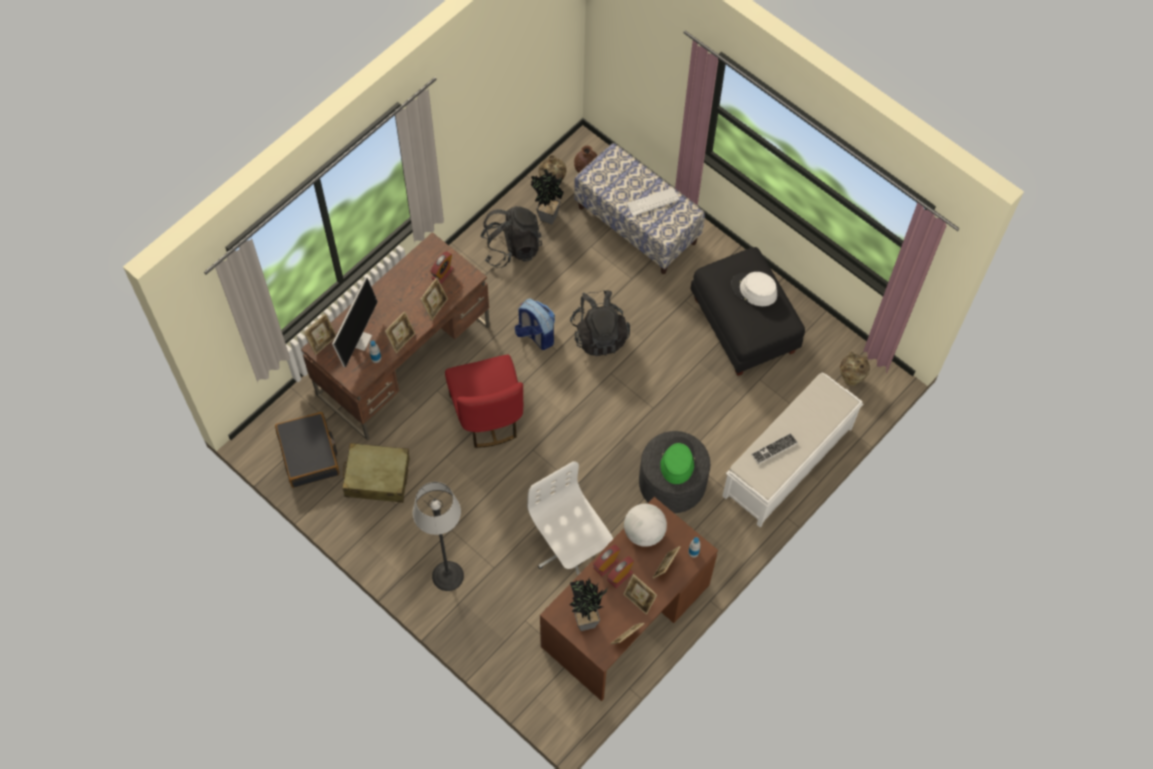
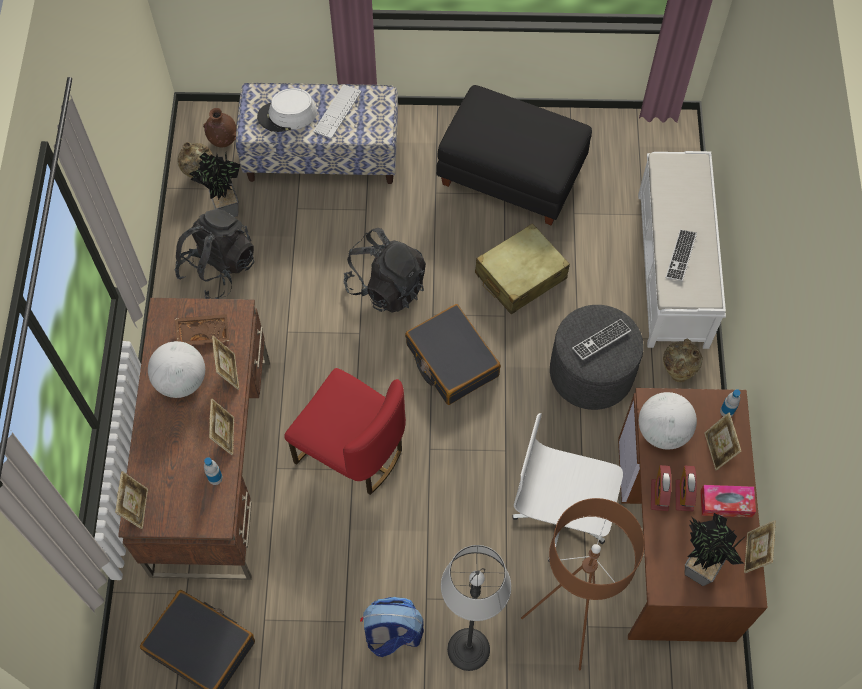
camera: 40 degrees left, 0 degrees up
(358, 339) = (175, 472): monitor -> none
(377, 477) = (298, 610): beige suitcase -> beige suitcase (520, 276)
(406, 292) = (181, 381): none -> globe
(442, 273) = (203, 332): alarm clock -> brown tray
(513, 609) = (566, 626): none -> brown floor lamp
(535, 335) = (324, 334): backpack -> backpack (392, 634)
(595, 409) = (451, 361): none -> black suitcase
(639, 600) = (726, 503): picture frame -> tissue box
(677, 460) = (601, 340): green hat -> keyboard
(754, 290) = (513, 124): white hat -> white hat (287, 115)
(851, 378) = (650, 151): beige vase -> beige vase (677, 372)

